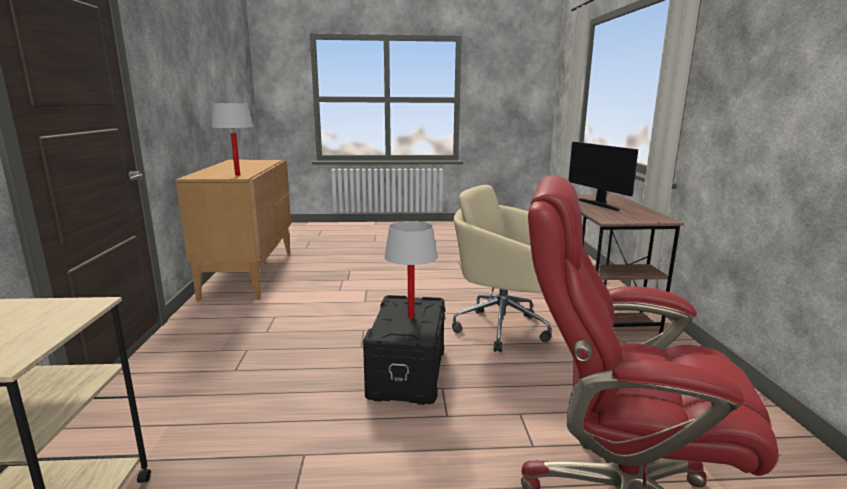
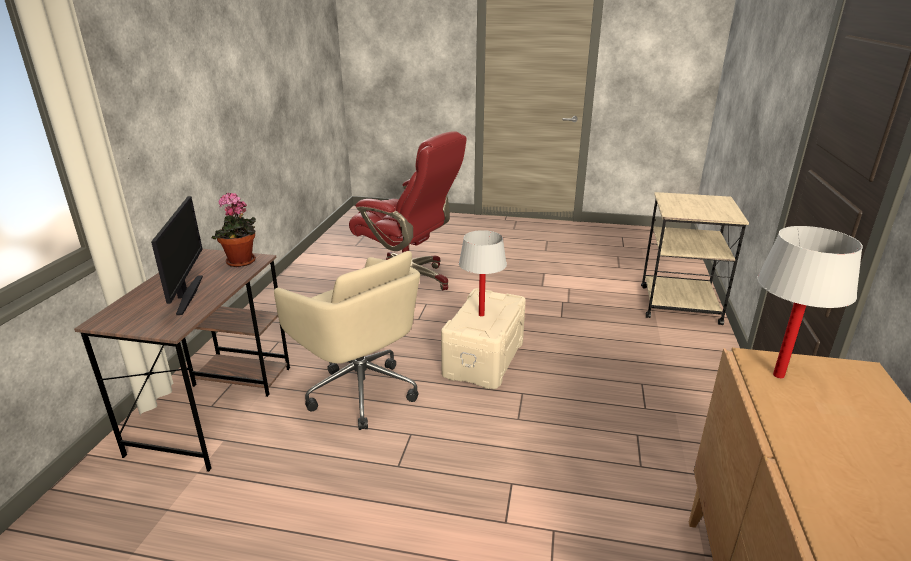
camera: 165 degrees left, 10 degrees up
(406, 372) = (485, 359): black storage box -> beige storage box
(612, 217) = (241, 263): none -> potted plant

